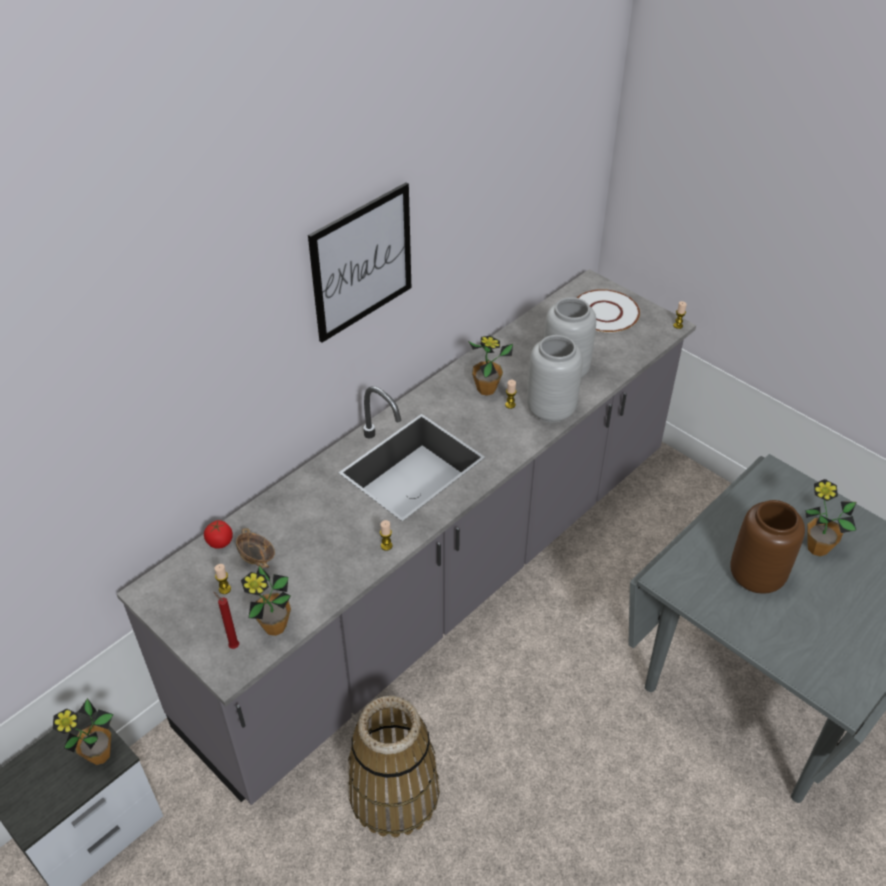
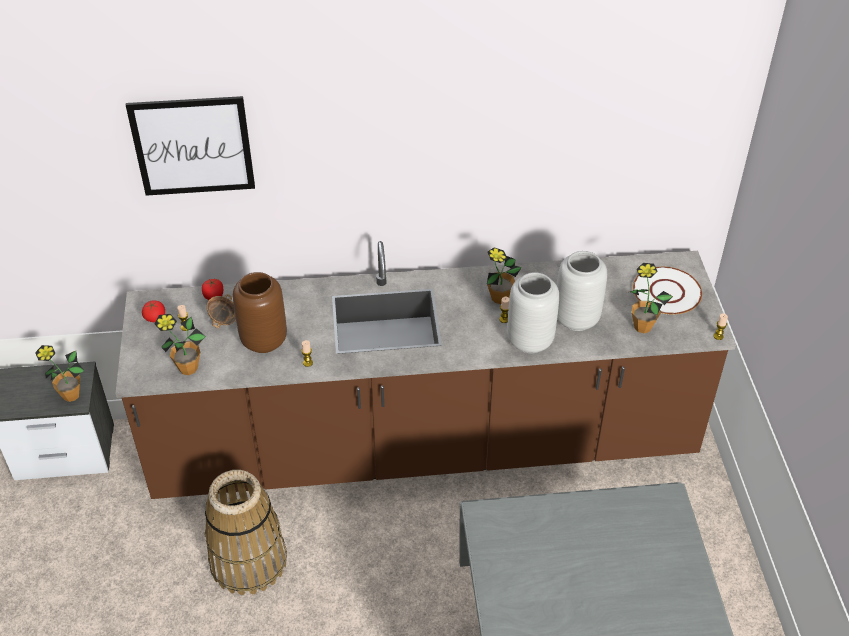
camera: 40 degrees right, 0 degrees up
(181, 600) = (155, 318): none -> tomato
(233, 646) = (154, 364): red candle -> none
(362, 262) = (399, 137): picture -> picture (192, 146)
(443, 582) = (424, 446): grey counter -> brown counter
(755, 577) = (552, 560): brown vase -> brown vase (263, 340)
(817, 548) = (631, 575): potted plant -> potted plant (642, 327)

